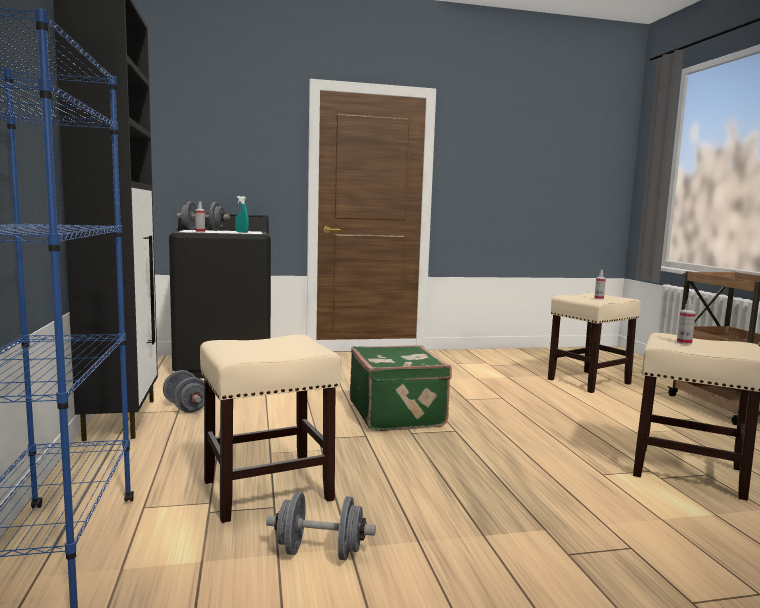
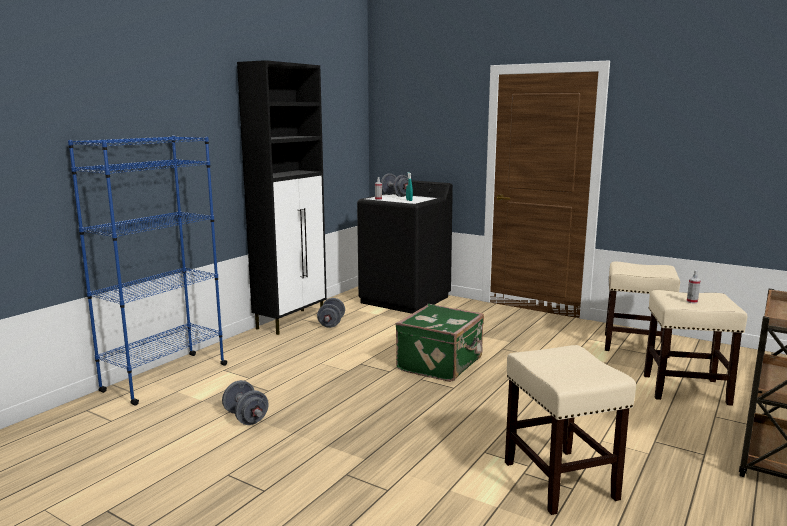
camera: 45 degrees right, 5 degrees up
(269, 490) = (282, 382): beige stool -> beige stool (636, 345)
(684, 343) = (555, 358): spray bottle -> none

